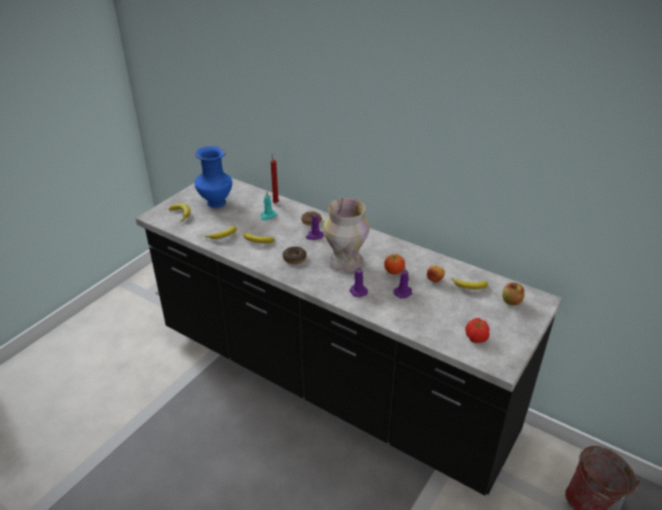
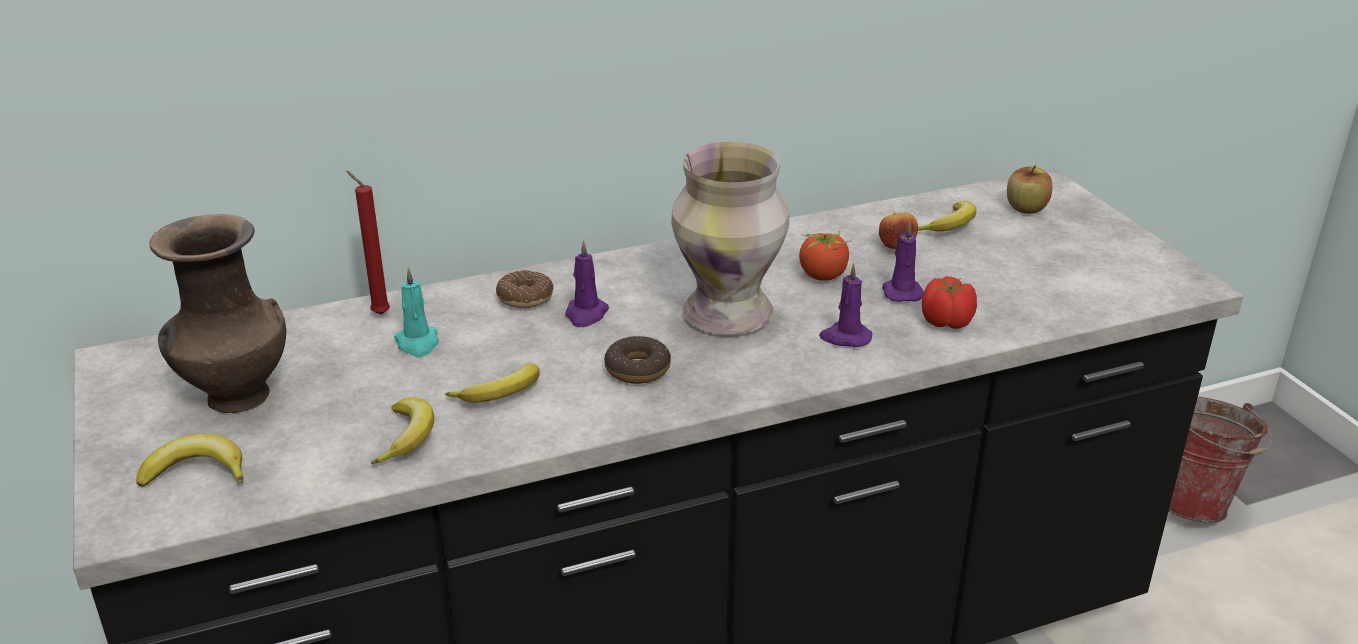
camera: 55 degrees left, 5 degrees down
(215, 203) = (235, 397): blue vase -> brown vase
(476, 338) = (1099, 277): tomato -> tomato (947, 322)

